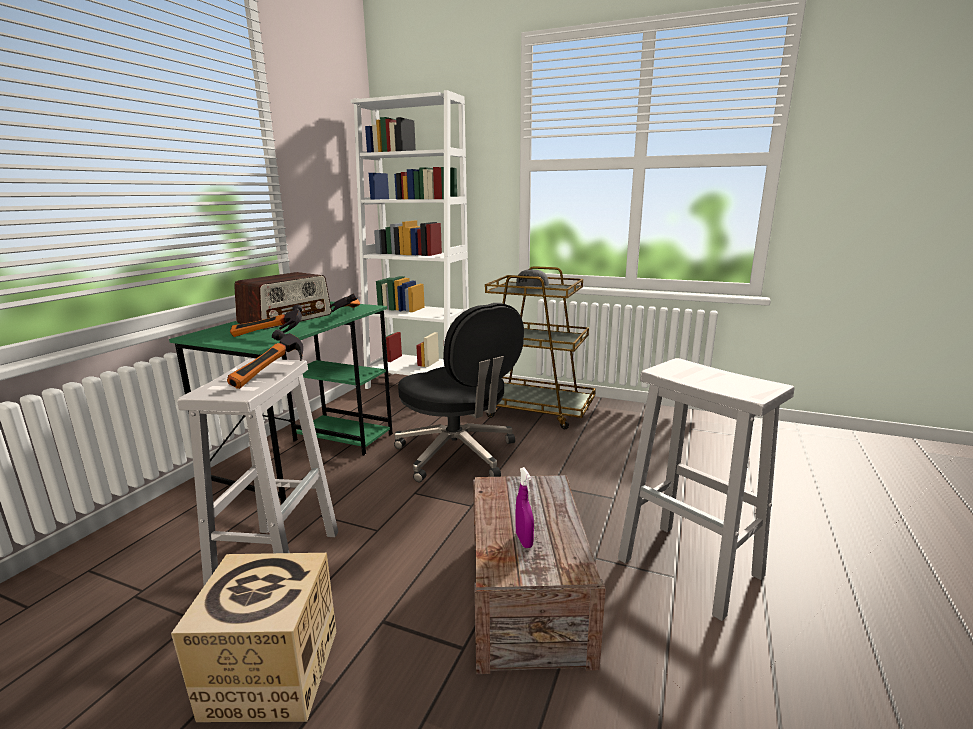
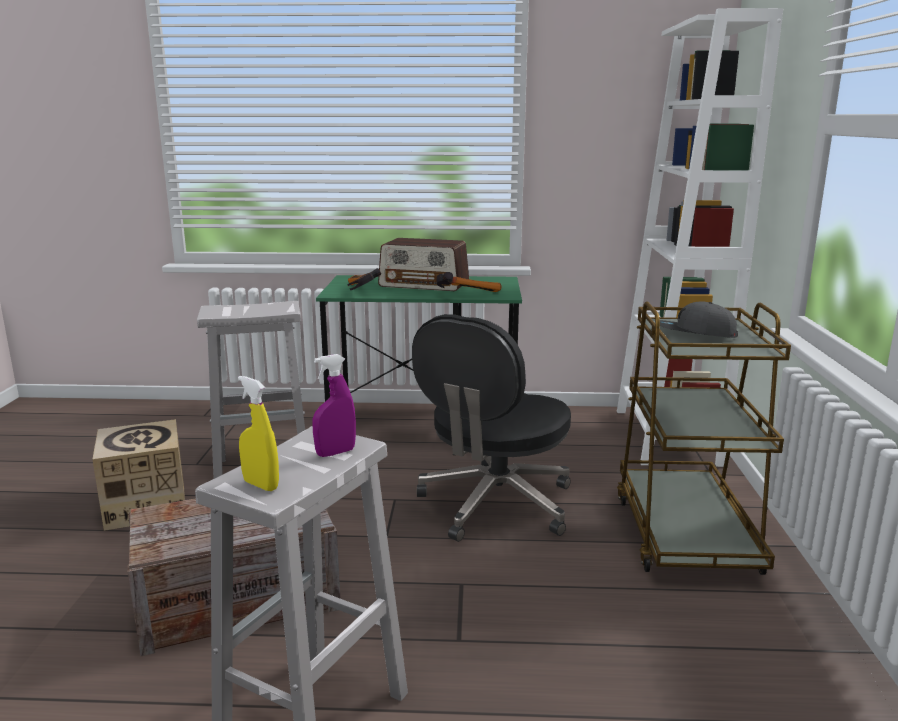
camera: 70 degrees right, 0 degrees up
(272, 375) = (256, 312): hammer -> none
(524, 540) = (197, 519): purple spray bottle -> purple spray bottle (335, 453)
(753, 387) = (261, 485): none -> yellow spray bottle

